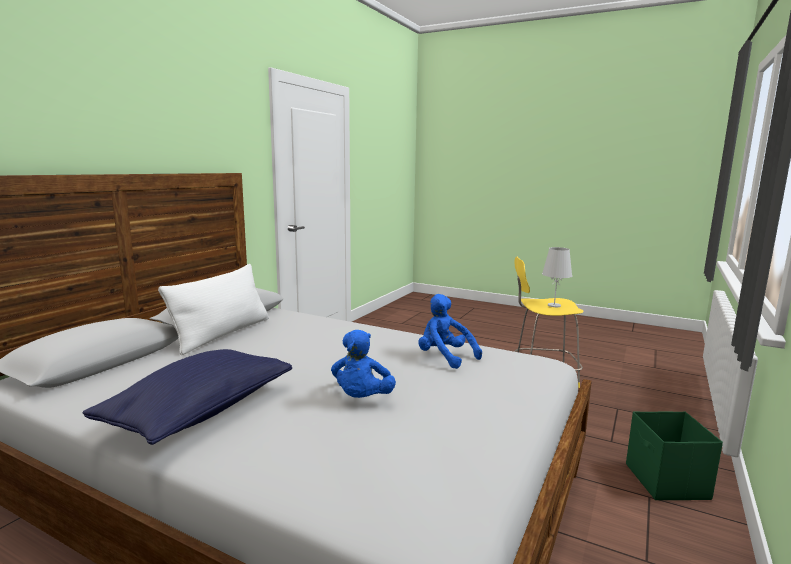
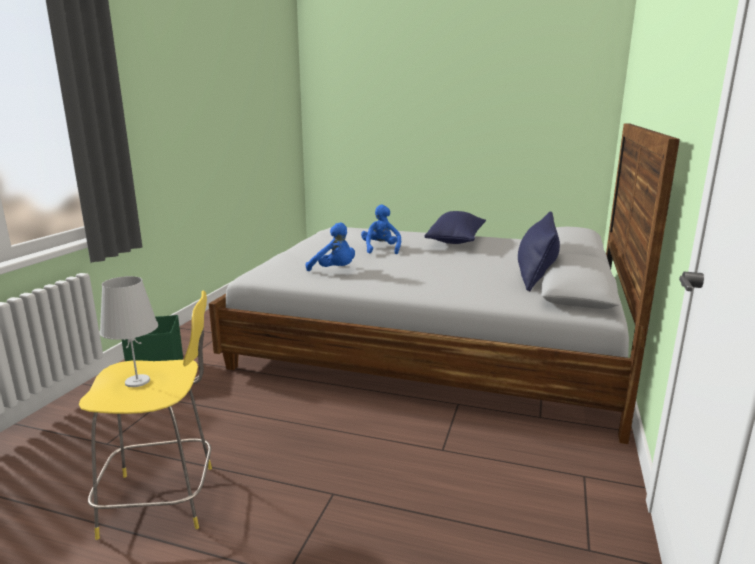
camera: 170 degrees right, 5 degrees up
(223, 334) = (535, 275): white pillow -> blue pillow

